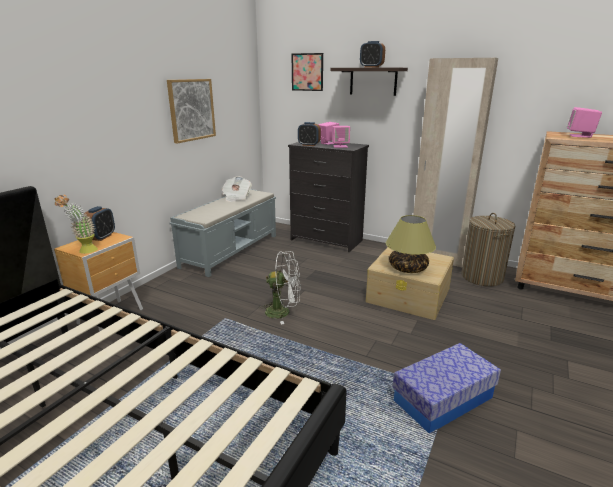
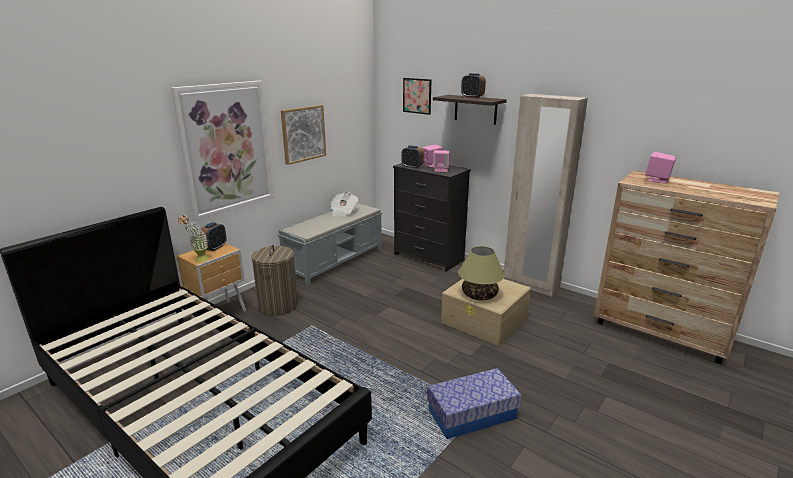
camera: 10 degrees right, 0 degrees up
(107, 119) = (226, 148): none -> picture
(283, 312) = (363, 325): white fan -> none
(482, 277) = (566, 308): laundry basket -> laundry basket (278, 305)

